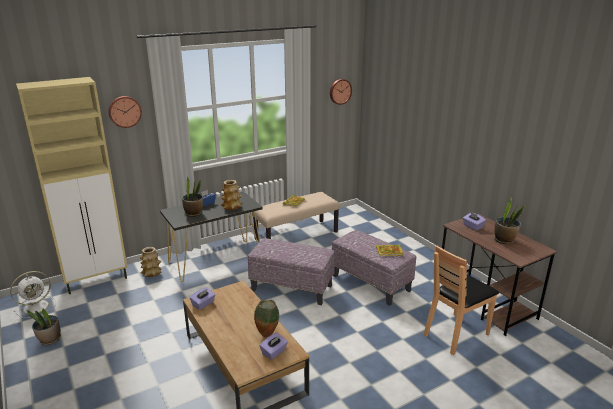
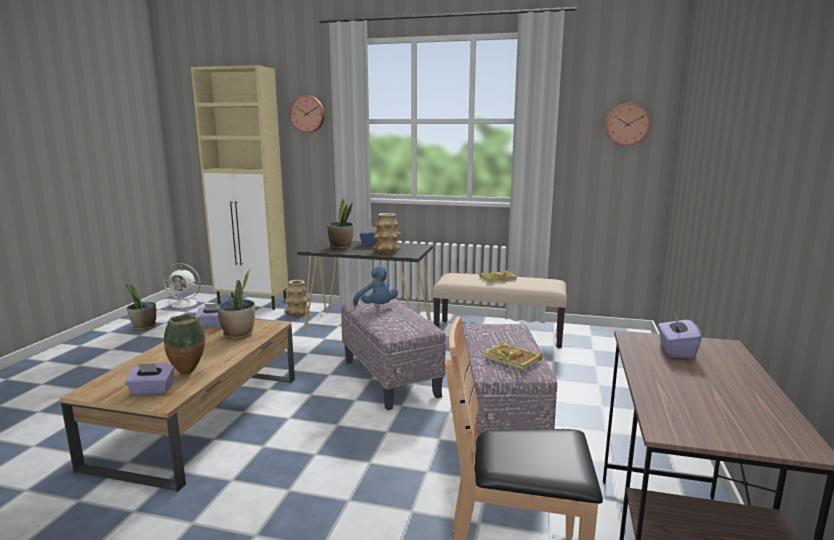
camera: 45 degrees right, 10 degrees down
(276, 249) = (377, 307): none -> blue plush toy
(504, 240) = (709, 390): potted plant -> potted plant (239, 334)

